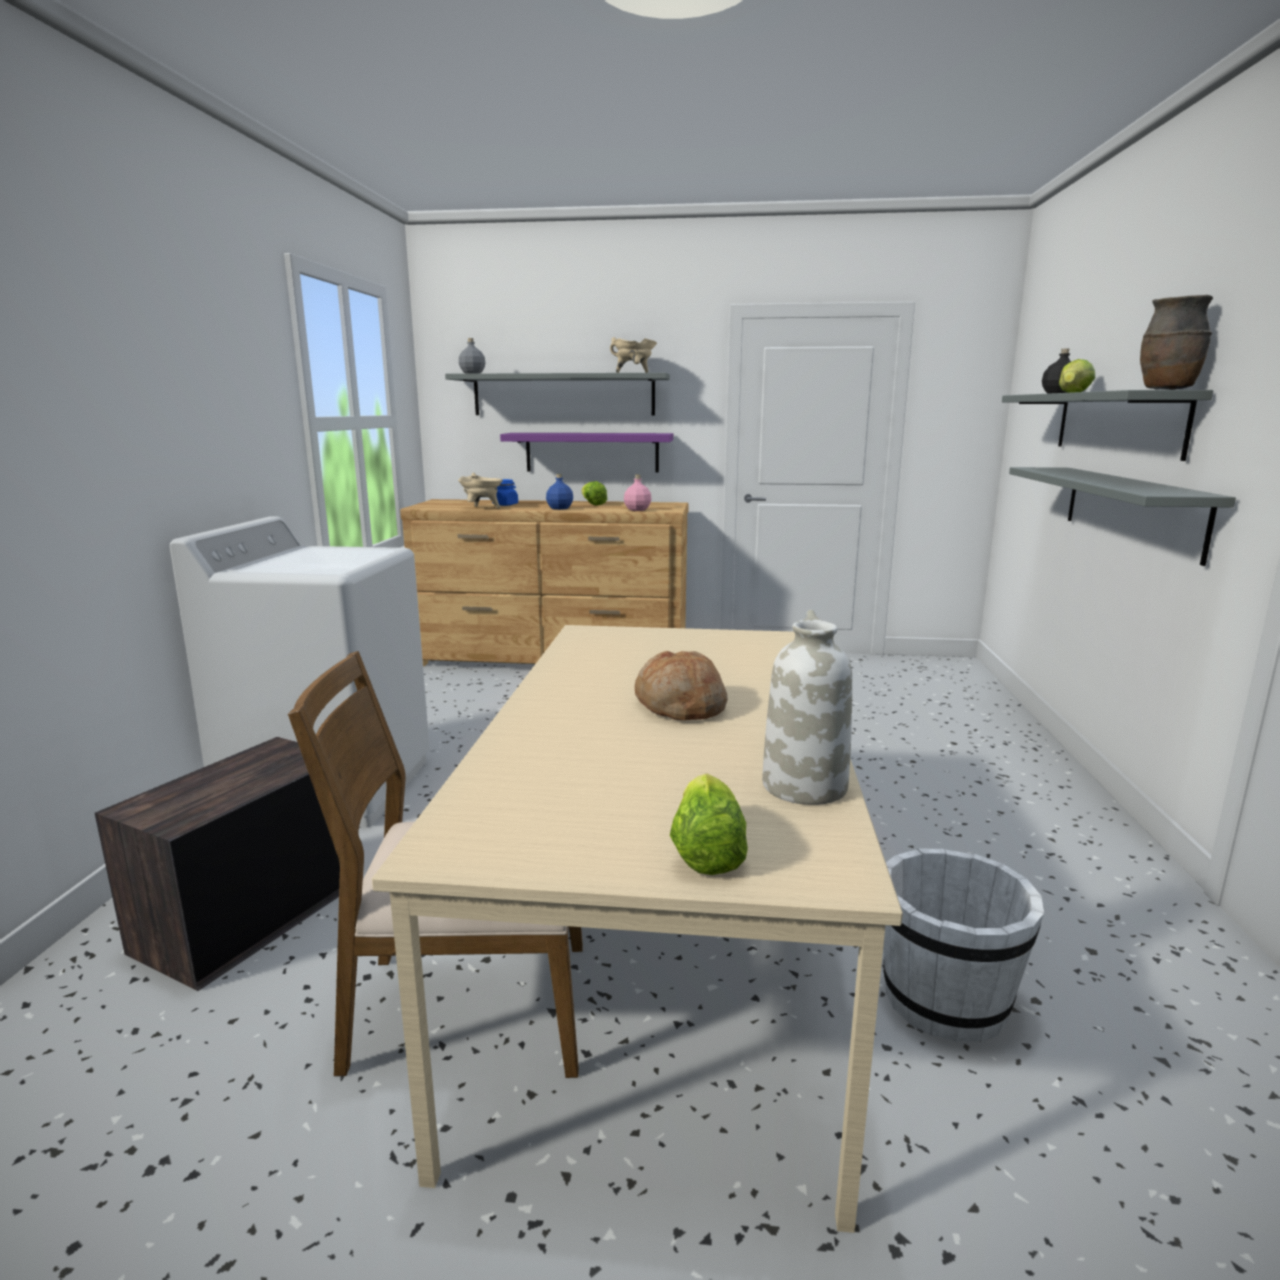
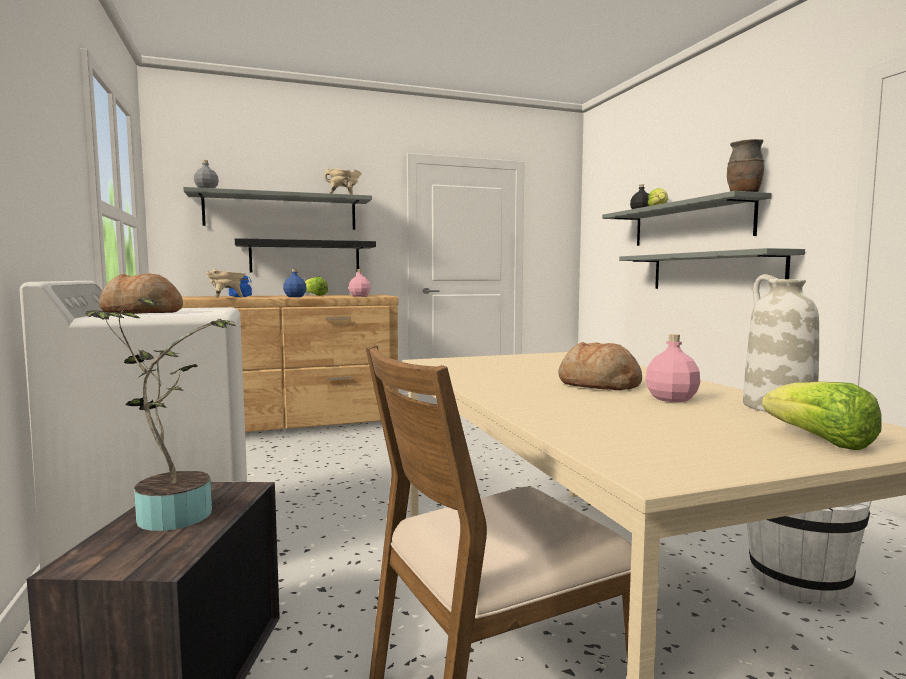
camera: 25 degrees left, 10 degrees down
(237, 773) = (171, 513): none -> potted plant
(291, 561) = (142, 312): none -> bread
(592, 452) = (305, 257): purple shelf -> black shelf
(706, 746) = (671, 399): none -> pink bottle

